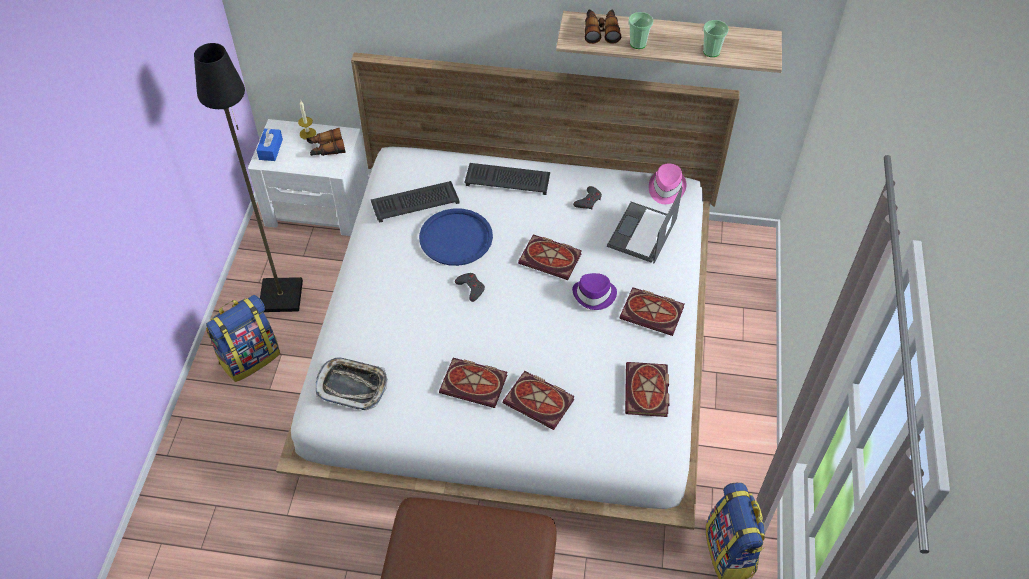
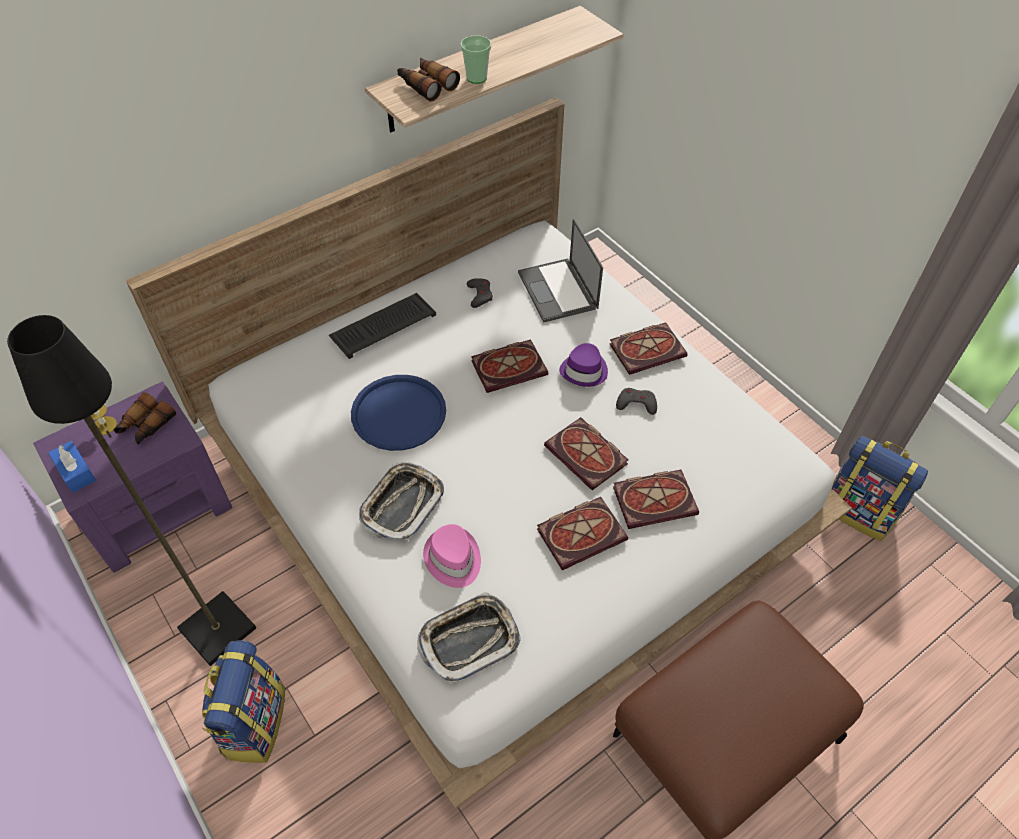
camera: 45 degrees left, 0 degrees up
(318, 206) = (157, 507): white nightstand -> purple nightstand
(399, 289) = (402, 504): none -> tray
(415, 201) = (315, 408): keyboard -> none
(471, 288) = (470, 448): grey game controller -> grey game controller (636, 403)
(647, 392) = (725, 418): book -> book (588, 456)
(666, 188) = (530, 241): pink hat -> pink hat (452, 559)
(711, 52) = (549, 50): cup -> none

